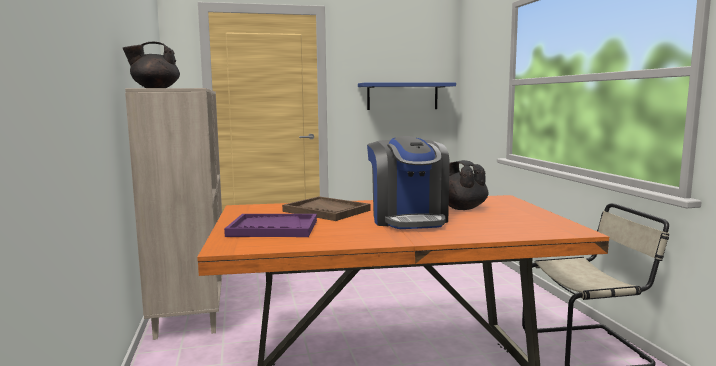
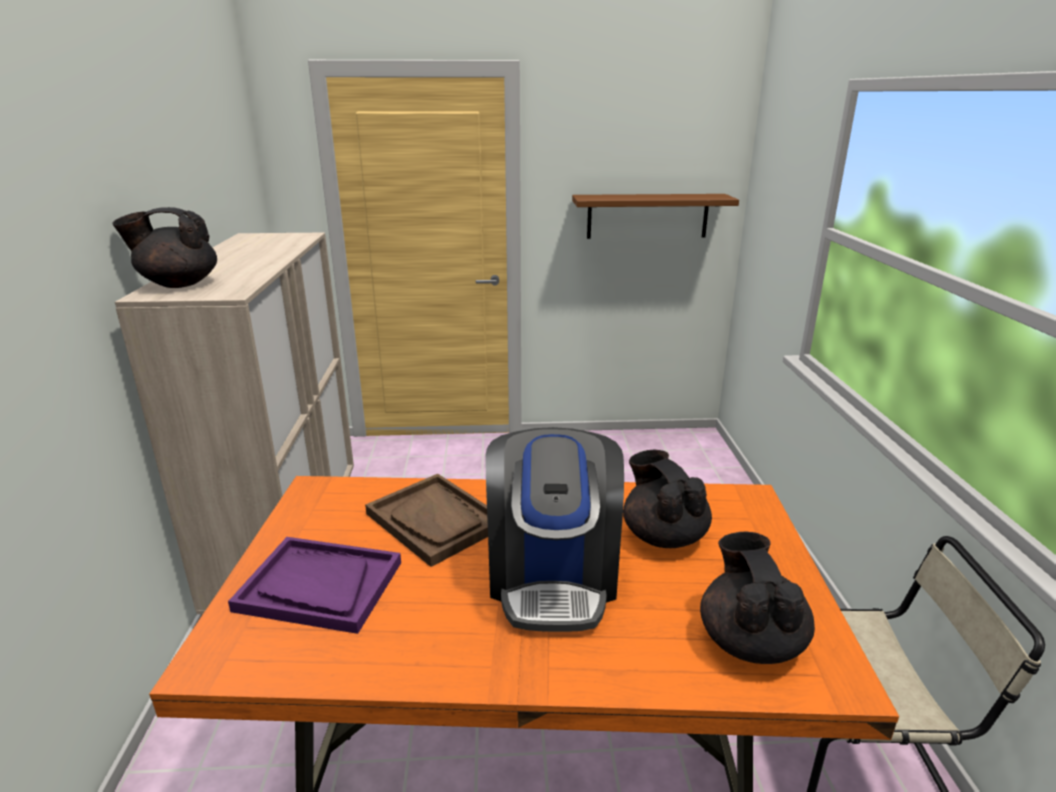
camera: 10 degrees right, 15 degrees up
(402, 96) = (647, 216): blue shelf -> brown shelf
(525, 226) = (750, 640): none -> black teapot

